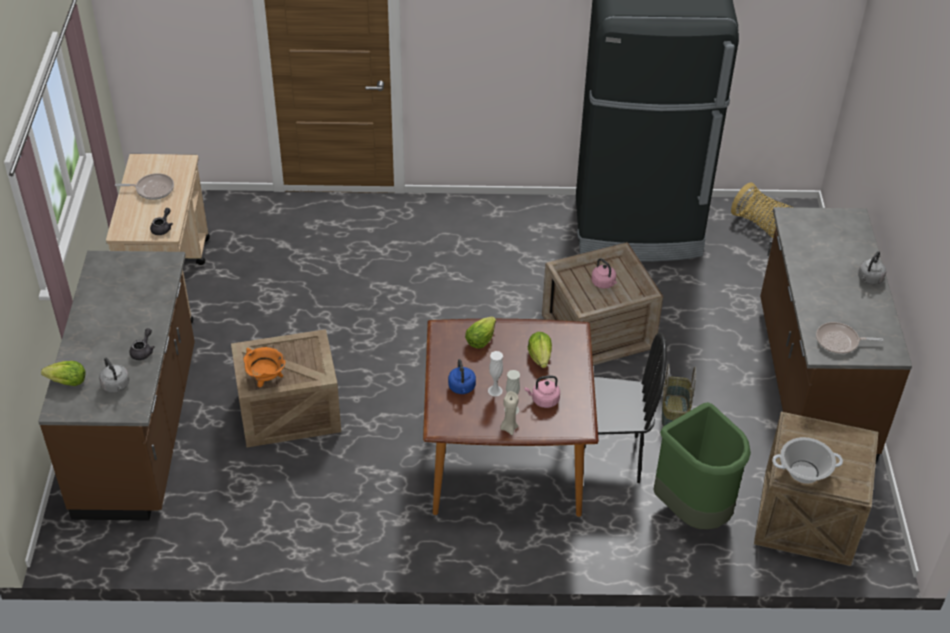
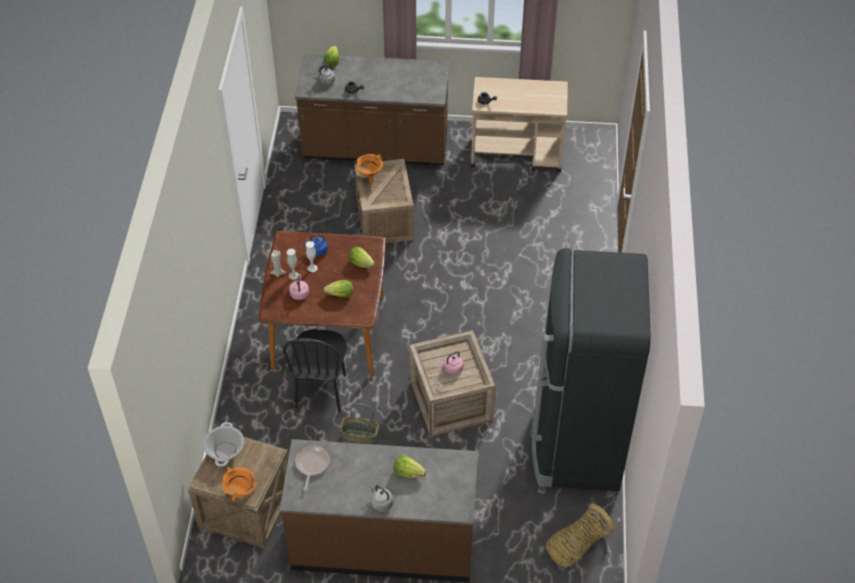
camera: 95 degrees right, 5 degrees up
(152, 189) = (527, 94): frying pan -> none
(693, 510) = (266, 437): green trash can -> none
(820, 259) = (408, 472): none -> lettuce
(861, 448) = (241, 493): none -> orange cooking pot

